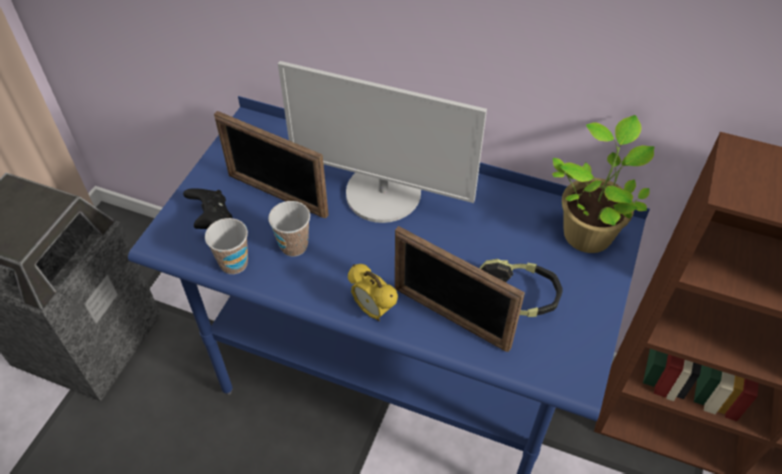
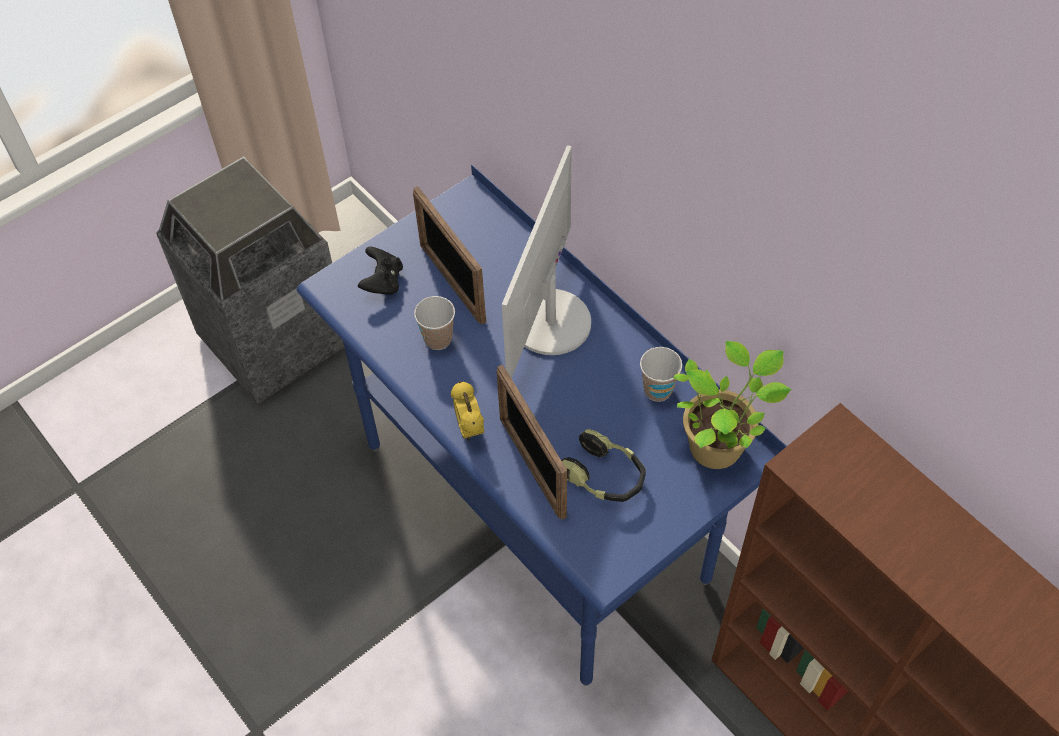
camera: 30 degrees right, 5 degrees up
(234, 263) = (378, 333): cup -> cup (658, 390)
(383, 194) = (549, 322): monitor -> monitor turned 60 degrees clockwise

